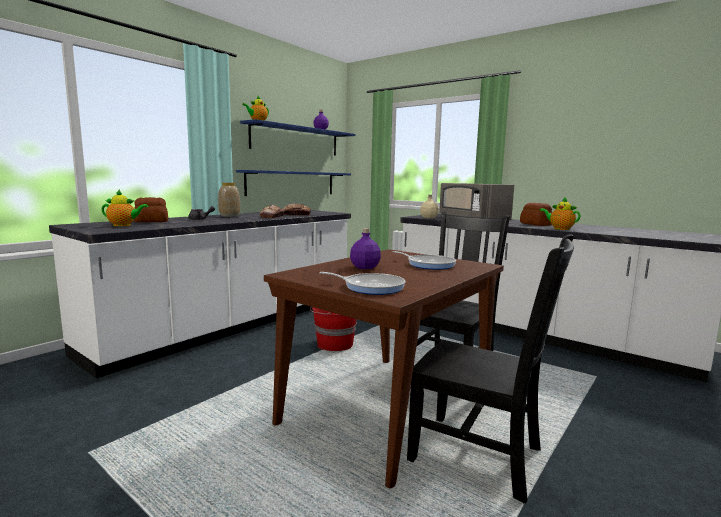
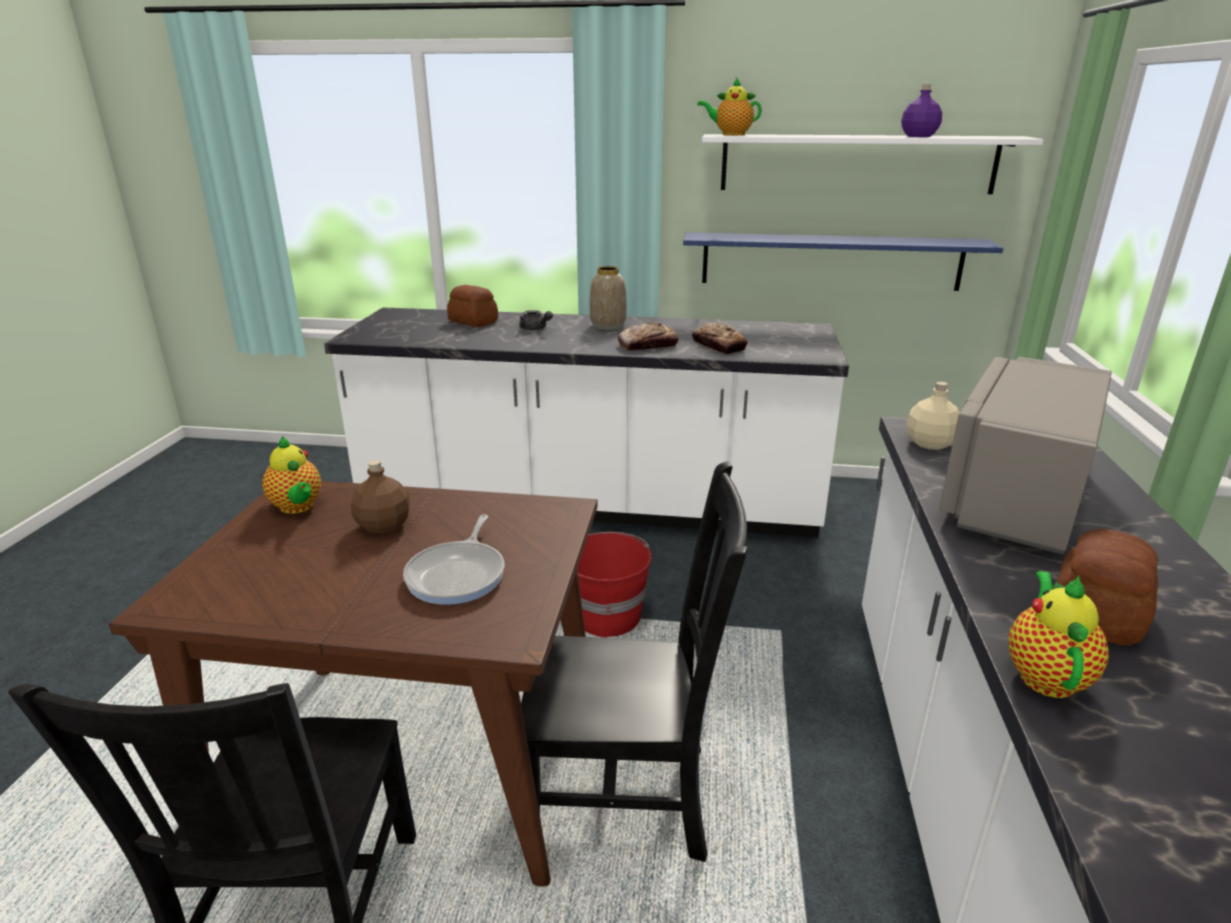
camera: 60 degrees right, 15 degrees up
(124, 225) = (415, 327): teapot -> teapot (298, 507)
(296, 140) = (857, 163): blue shelf -> white shelf
(364, 267) = (384, 525): purple bottle -> brown bottle
(371, 287) = (229, 569): frying pan -> none

